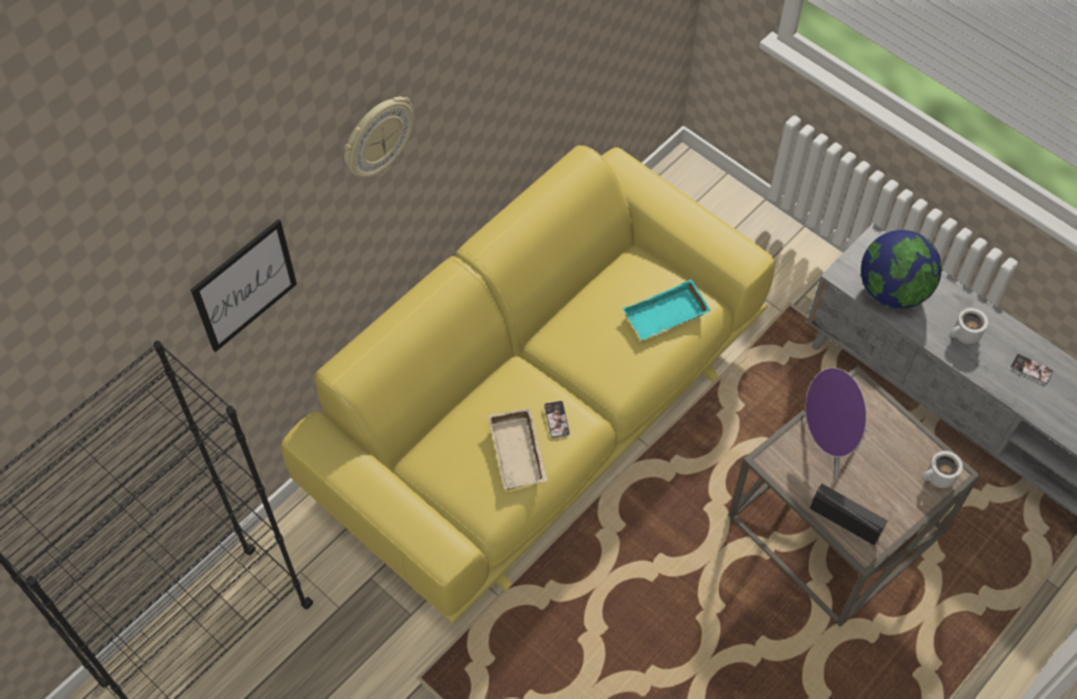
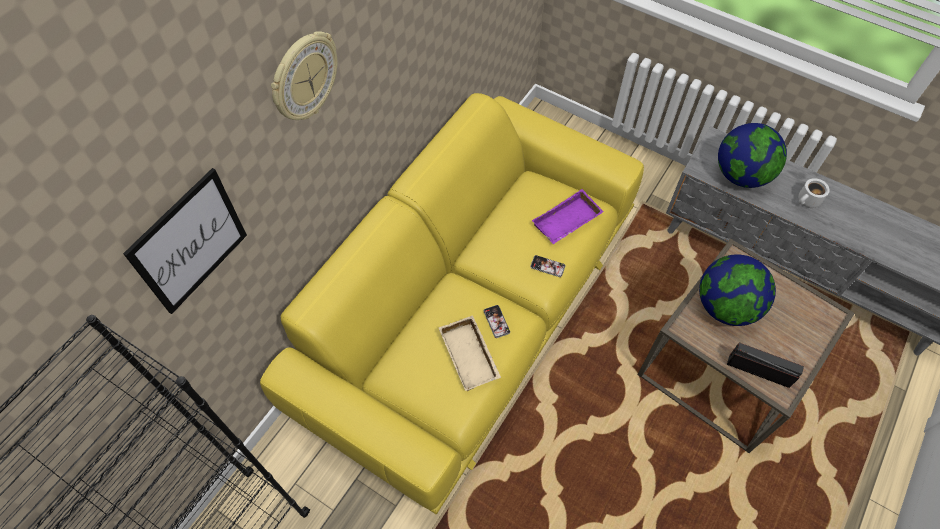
camera: 10 degrees left, 0 degrees up
(665, 317) = (567, 222): turquoise tray -> purple tray
(827, 444) = (725, 306): purple speaker -> globe
(938, 478) = (823, 321): white mug -> none
(1031, 369) = (867, 220): phone -> phone (547, 266)

